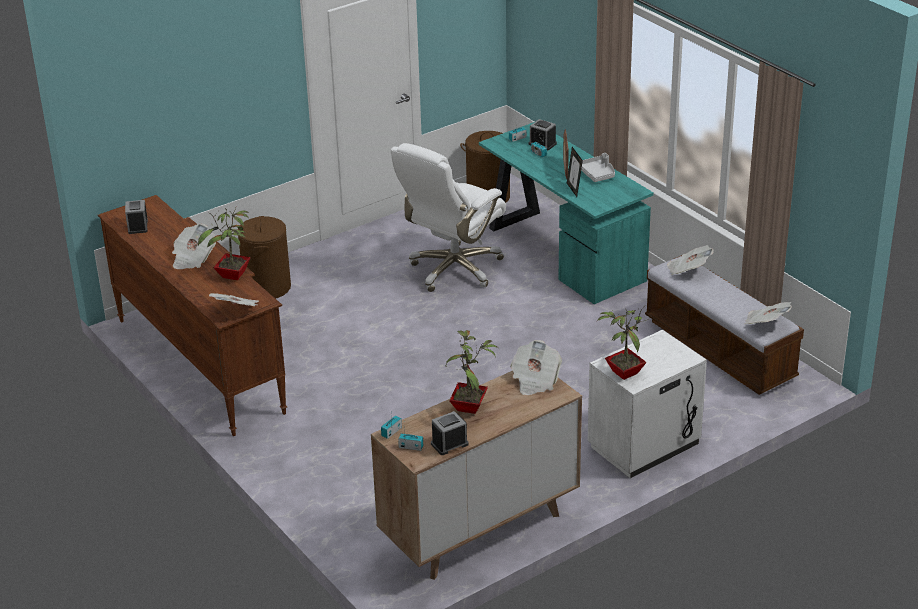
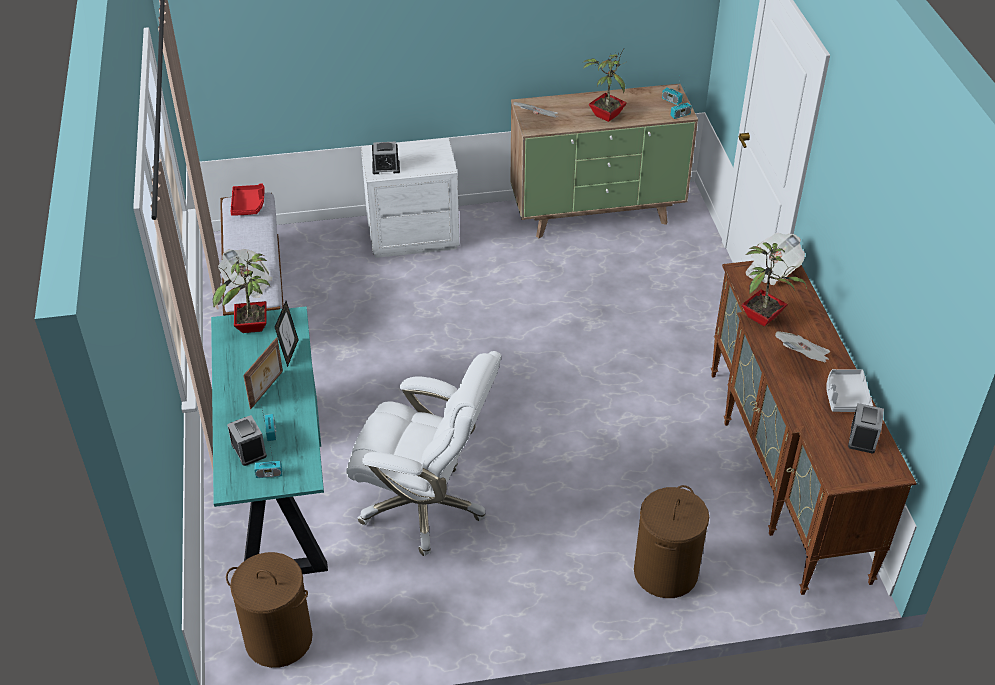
camera: 155 degrees left, 10 degrees up
(449, 444) = (640, 94): alarm clock -> alarm clock (386, 167)
(452, 270) = (426, 509): white office chair -> white office chair turned 45 degrees clockwise
(597, 174) = (239, 368): grey tray -> grey tray (846, 396)
(624, 372) = (437, 156): potted plant -> potted plant (252, 327)
(766, 323) = (248, 205): newspaper -> red tray

